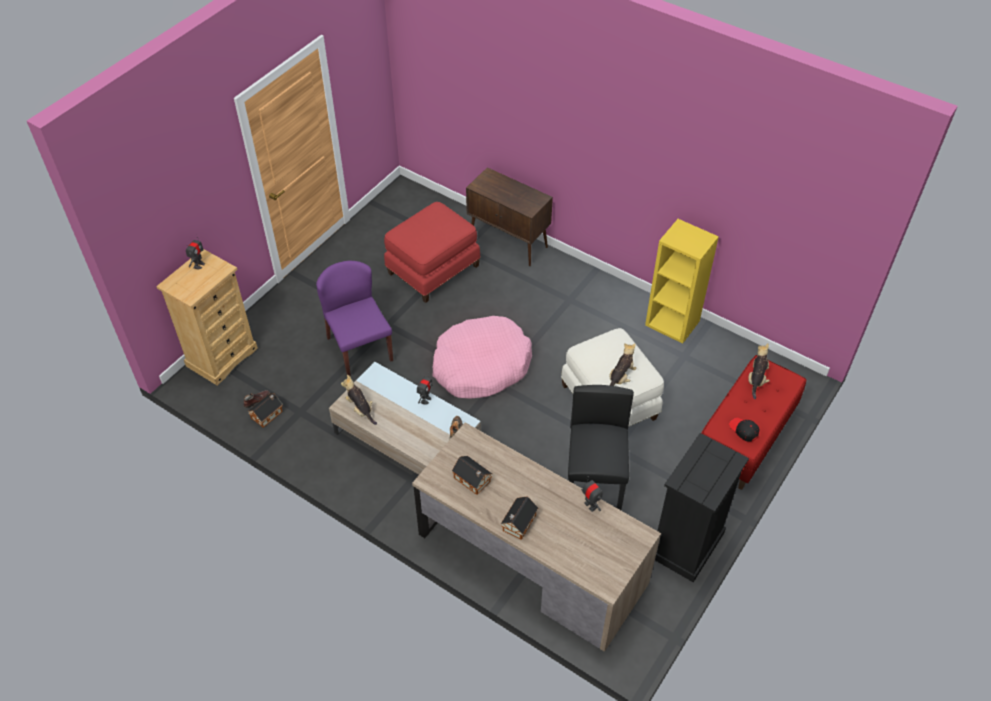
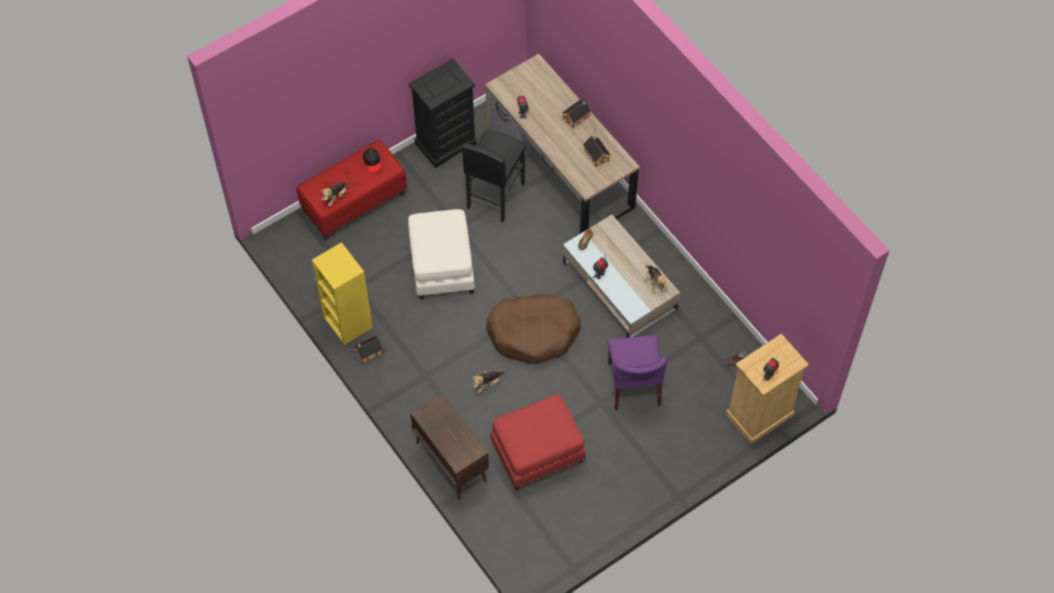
camera: 160 degrees left, 10 degrees up
(268, 414) = (728, 344): toy house -> toy house (368, 352)
(481, 366) = (533, 333): pink dog bed -> brown dog bed
(621, 378) = (441, 226): plush toy -> plush toy (487, 384)

